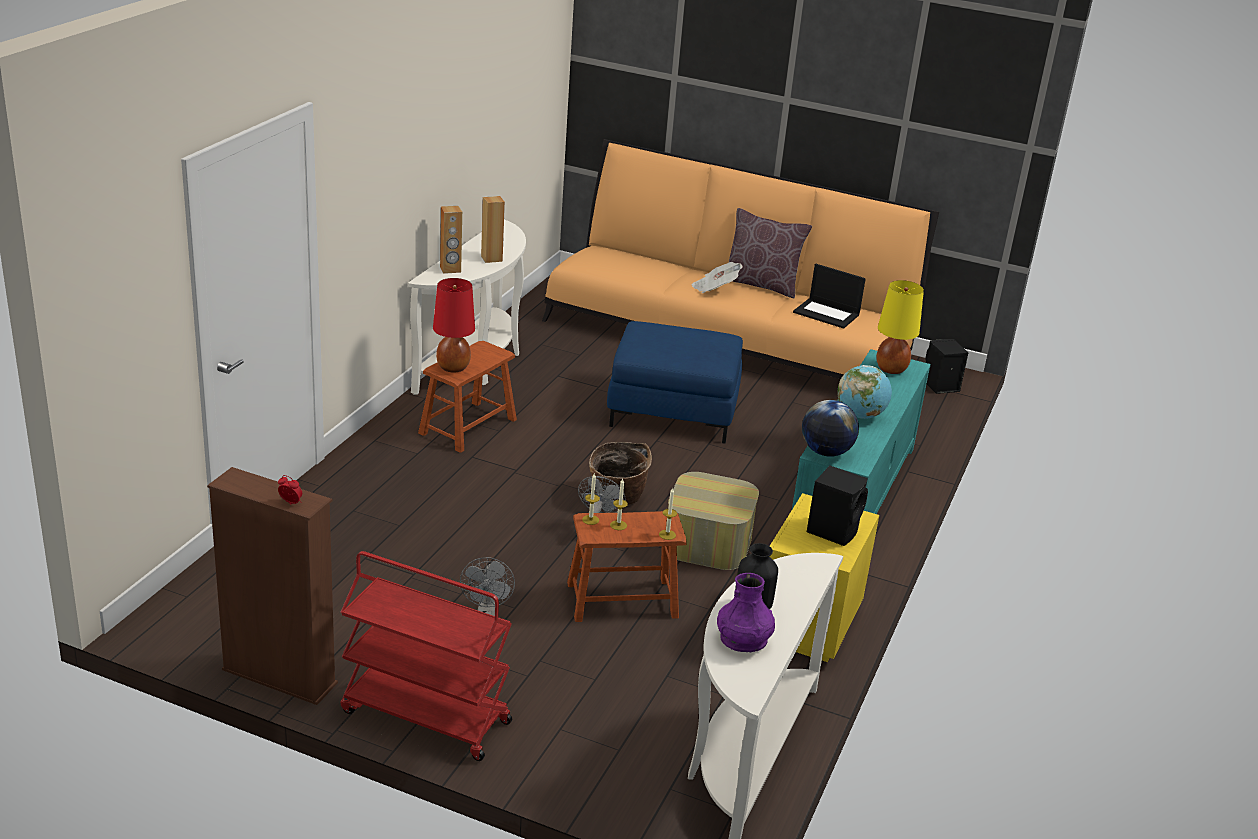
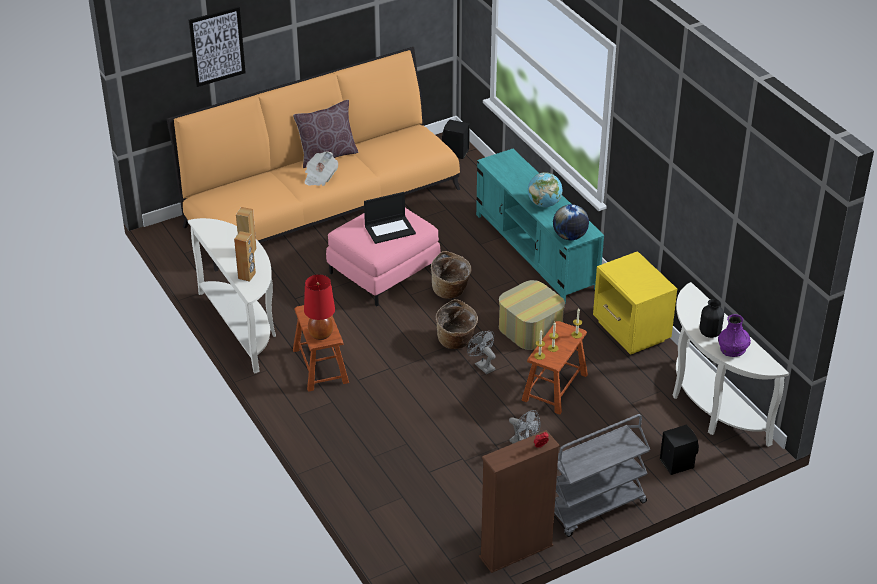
camera: 50 degrees left, 10 degrees up
(424, 717) = (595, 508): red cart -> grey cart
(673, 411) = (384, 271): blue ottoman -> pink ottoman
(684, 77) = (217, 46): none -> picture
(699, 464) = (451, 291): none -> basket
(827, 313) = (395, 150): laptop -> laptop (390, 229)
(833, 530) = (639, 274): black speaker -> black speaker (676, 462)
(891, 369) = (506, 165): yellow table lamp -> none

